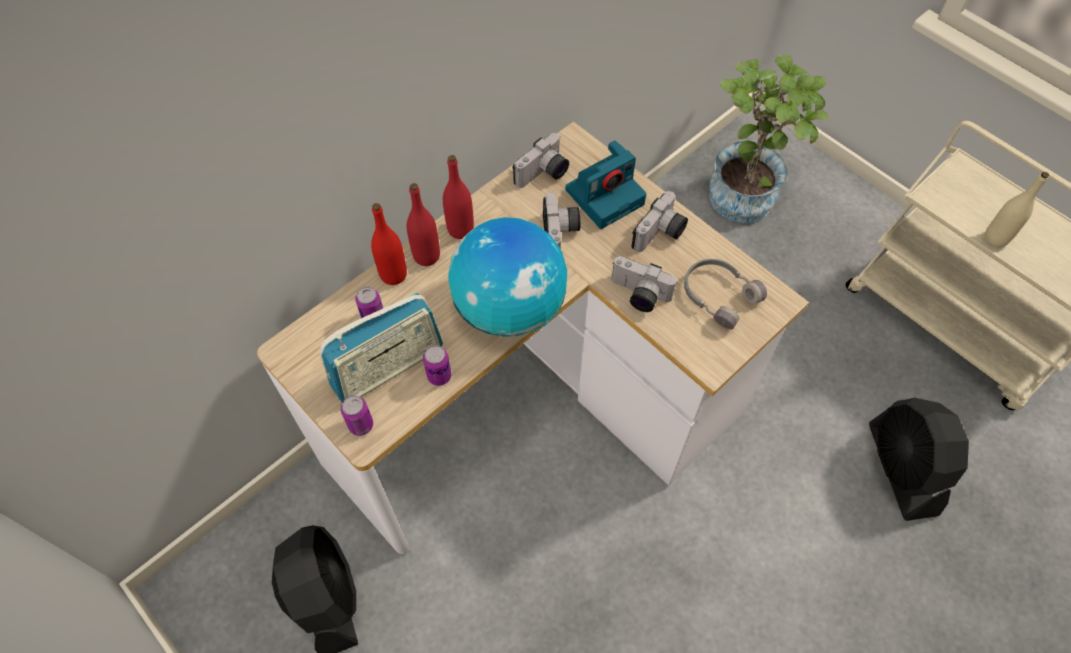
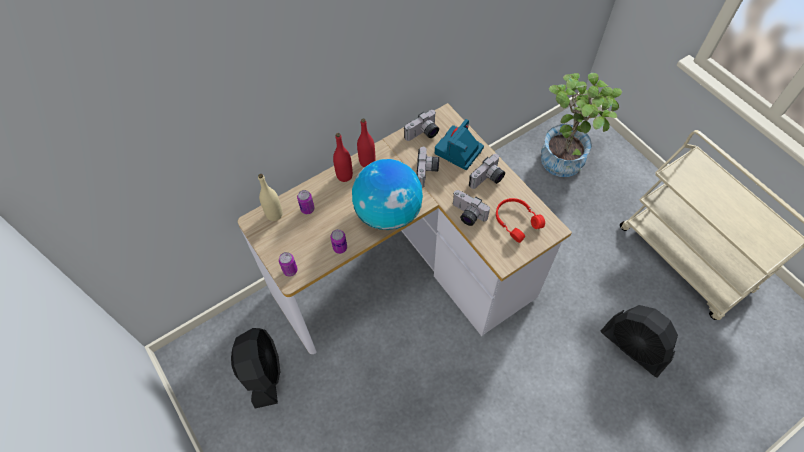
camera: 10 degrees right, 0 degrees up
(388, 367) = (311, 239): radio -> none
(393, 274) = (323, 184): red bottle -> none
(605, 195) = (458, 151): camera -> camera turned 150 degrees clockwise
(718, 295) = (516, 221): grey headphones -> red headphones
(901, 469) = (634, 347): black fan -> black fan turned 45 degrees counterclockwise
(995, 238) = (708, 207): beige bottle -> beige bottle (274, 214)

